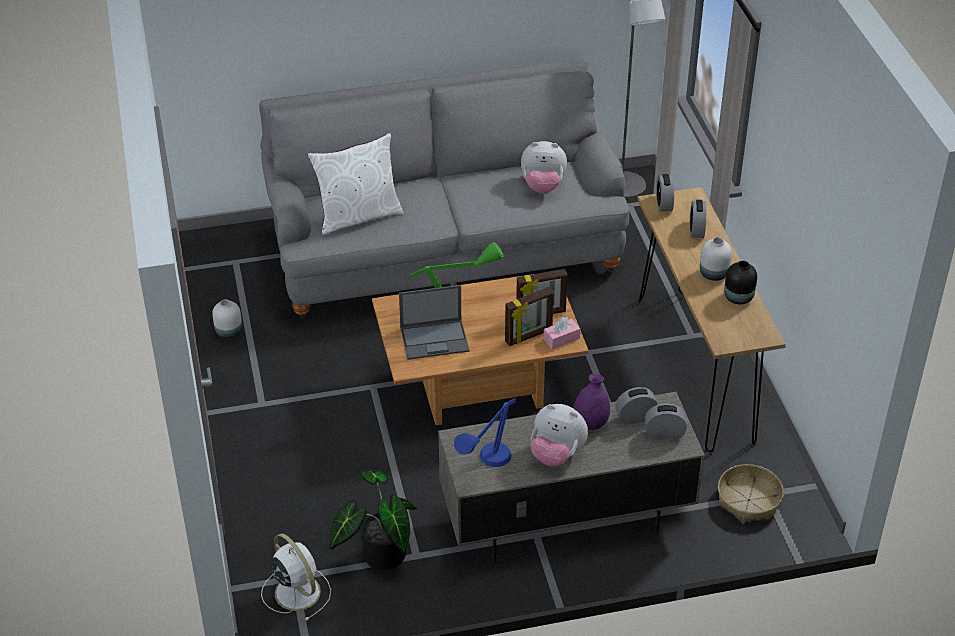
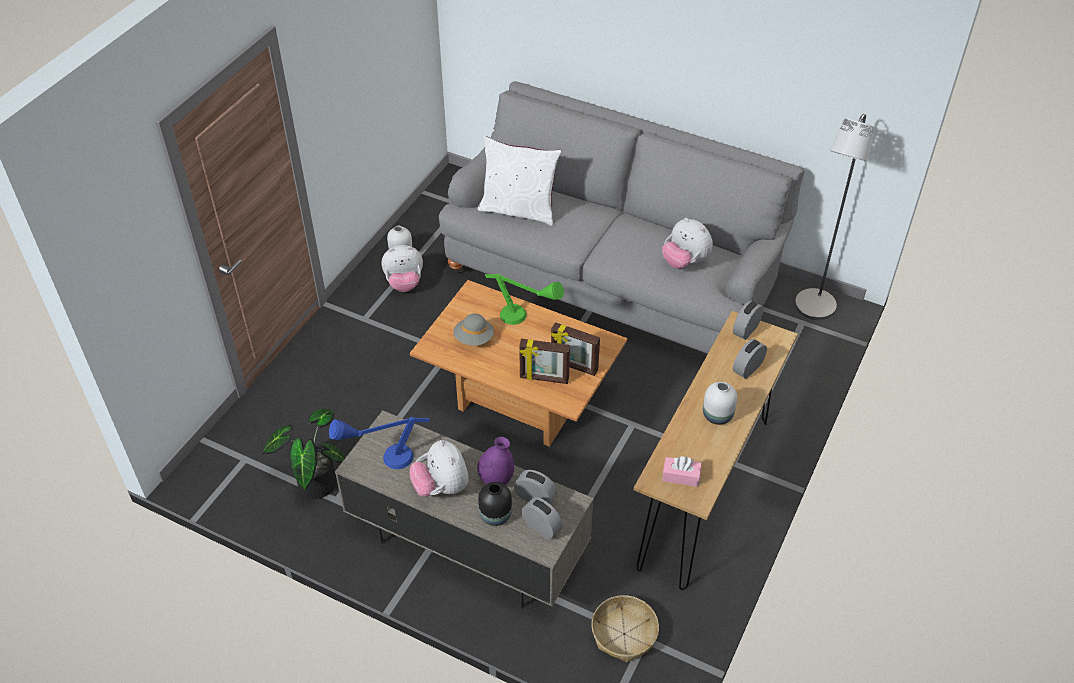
camera: 40 degrees right, 5 degrees up
(263, 354) = (404, 283): none -> plush toy
(296, 591) = (235, 470): white fan -> none
(435, 339) = (474, 338): laptop -> grey hat
(561, 339) = (566, 396): pink tissue box -> pink tissue box (681, 476)
(739, 297) = (715, 449): black vase -> black vase (496, 515)

